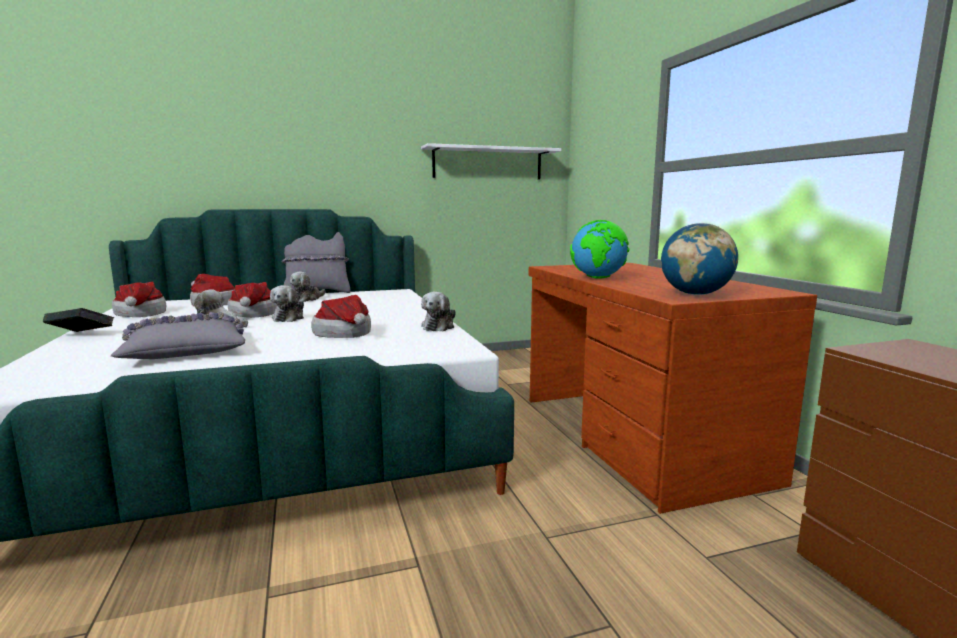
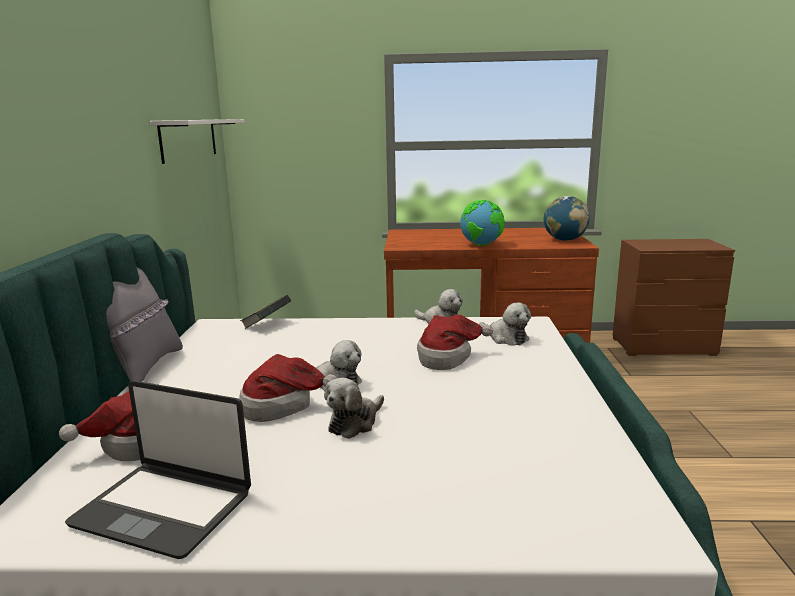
camera: 70 degrees left, 5 degrees up
(81, 336) = (336, 537): book -> book (267, 325)
(140, 314) = (164, 508): hat -> laptop
(186, 350) = (485, 433): grey pillow -> none
(307, 299) = (197, 373): plush toy -> plush toy (505, 338)

